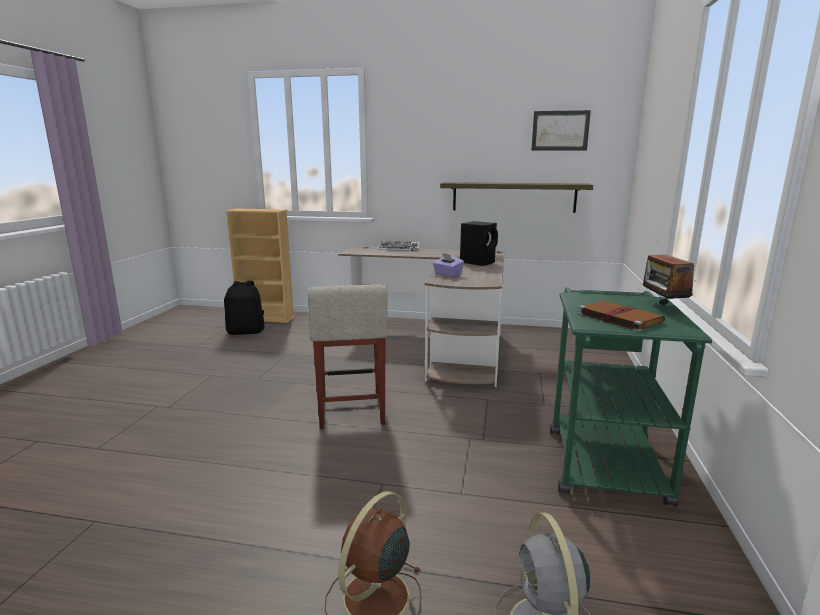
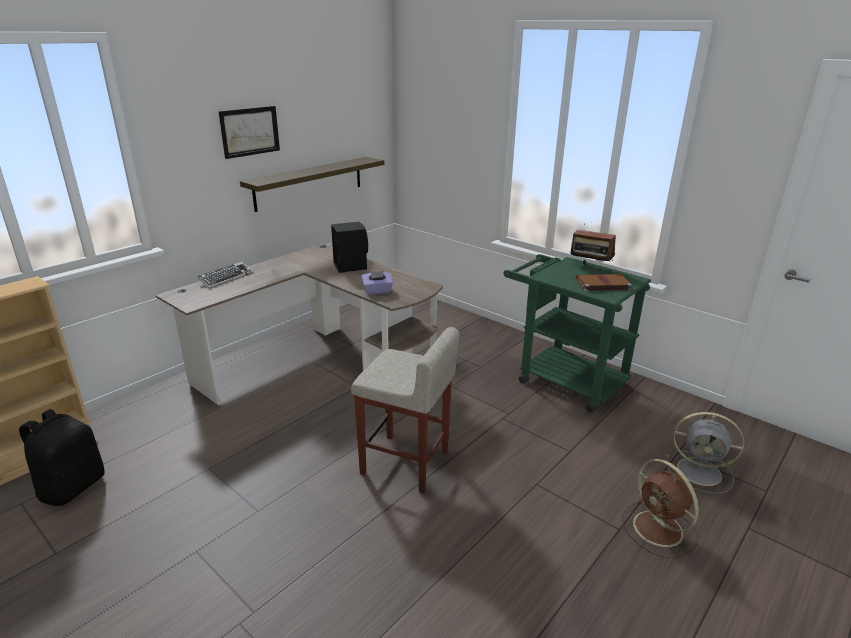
camera: 60 degrees left, 10 degrees up
(560, 130) = (339, 107): picture -> picture (250, 131)

